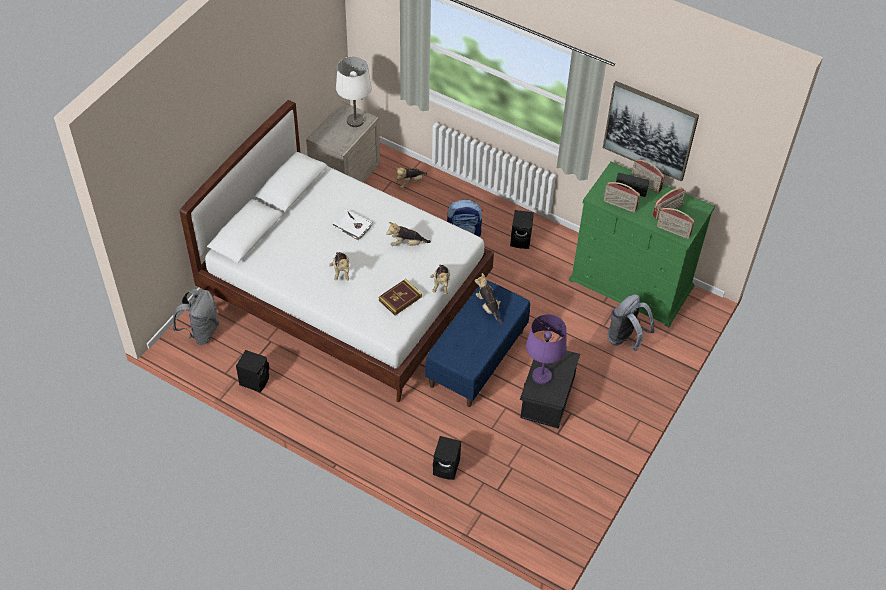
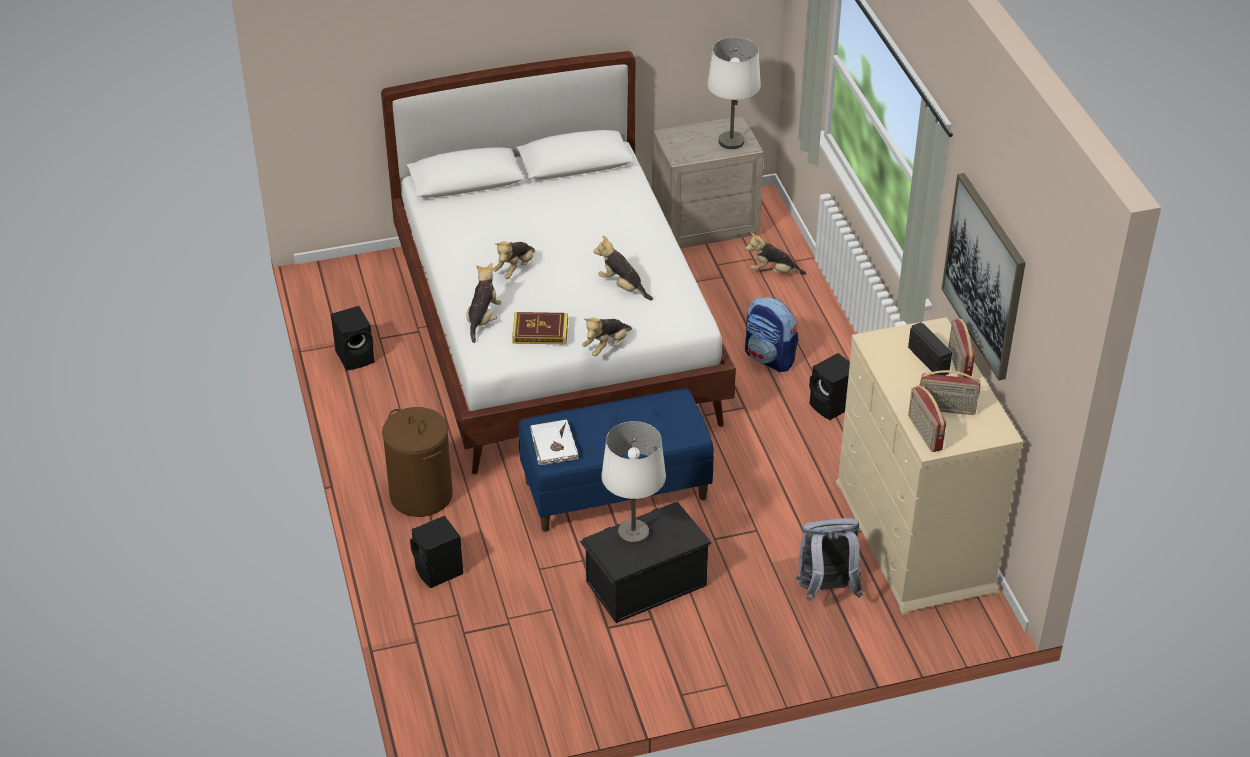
camera: 45 degrees right, 10 degrees down
(201, 332) = (363, 280): grey backpack -> none
(352, 226) = (586, 235): white book -> white book (553, 445)
(387, 433) = (420, 495): none -> brown laundry basket
(488, 307) = (653, 417): plush toy -> plush toy (483, 319)
(542, 376) = (633, 533): purple table lamp -> white table lamp
(619, 205) = (891, 367): radio -> none
(631, 284) = (915, 537): green dresser -> beige dresser

